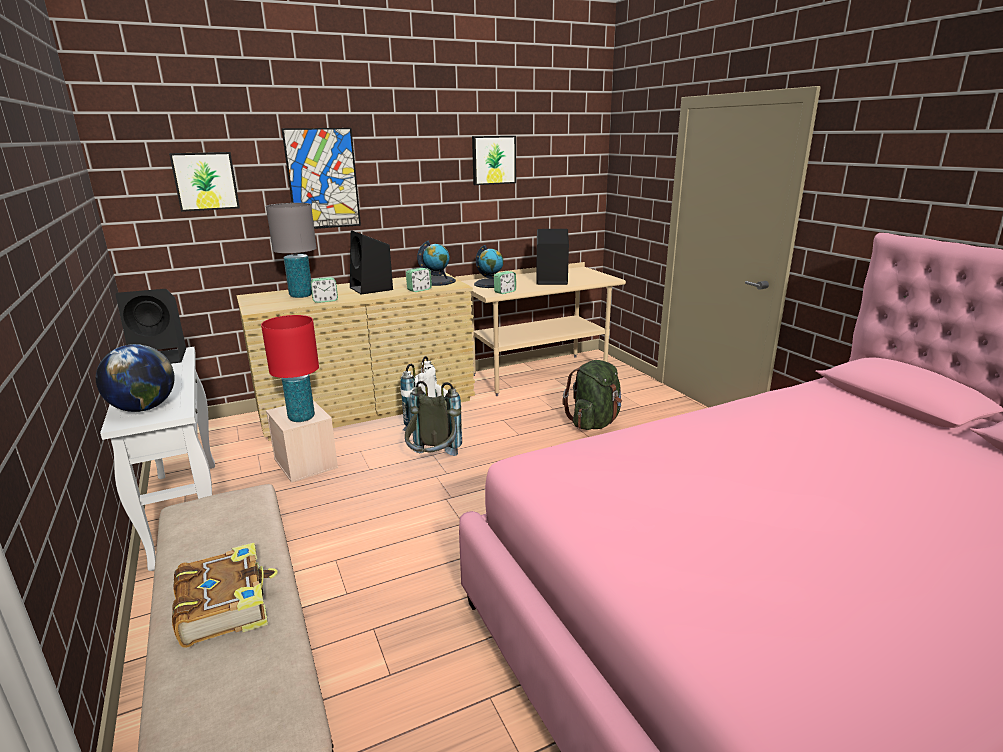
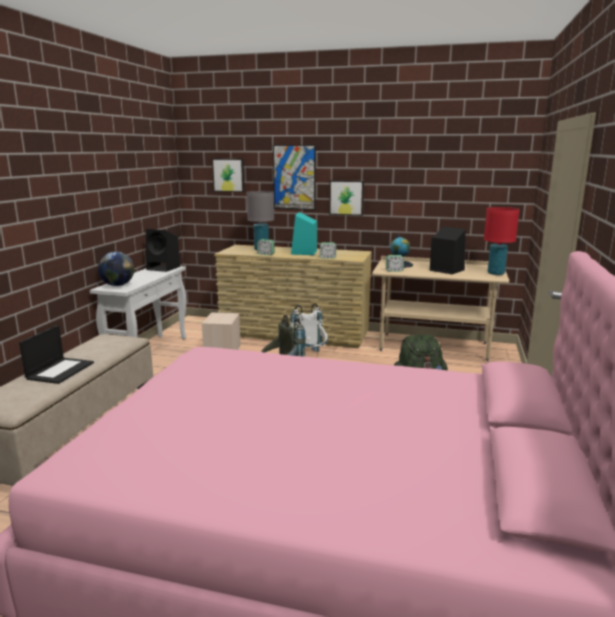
camera: 40 degrees right, 5 degrees down
(226, 605) = (60, 370): book -> laptop
(301, 417) = (219, 320): red table lamp -> red table lamp (496, 273)
(372, 289) = (304, 252): black speaker -> turquoise speaker
(437, 281) = (351, 255): globe -> none
(493, 160) = (421, 170): picture -> picture (346, 197)

